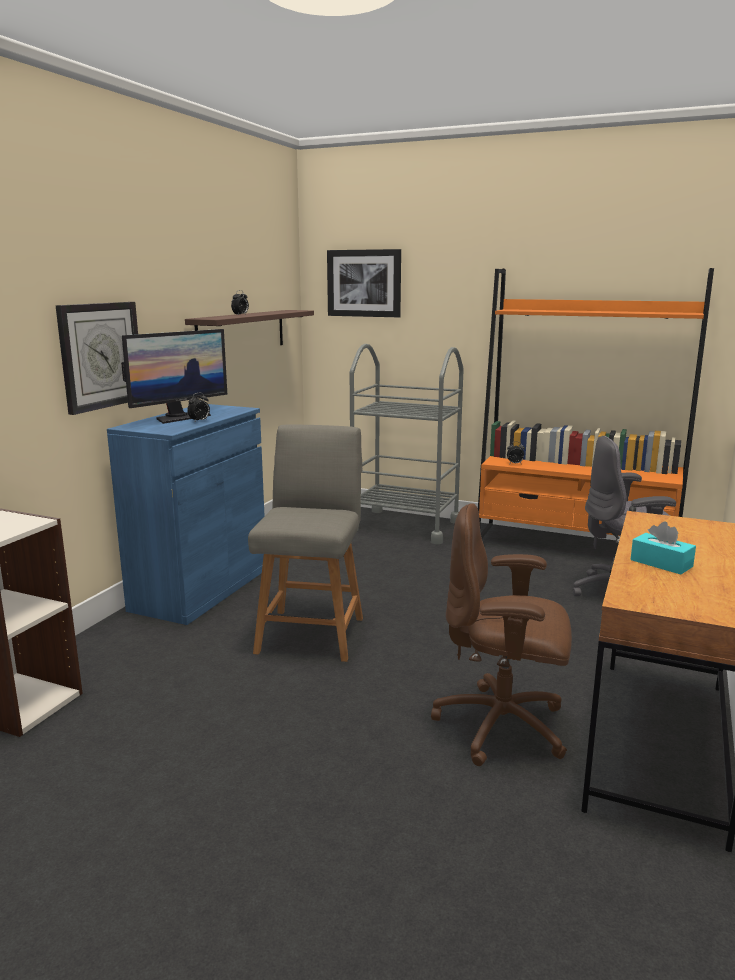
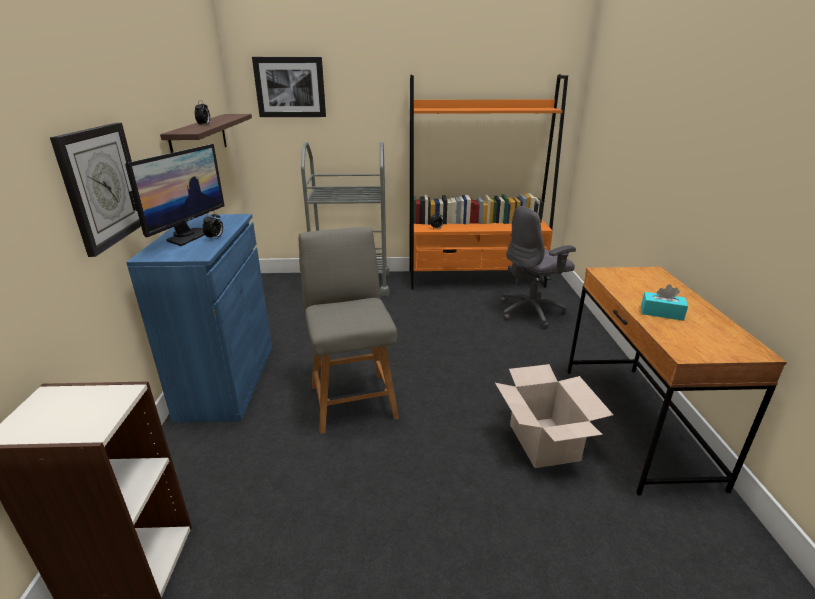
camera: 25 degrees left, 10 degrees up
(503, 727) = (543, 442): brown office chair -> cardboard box

